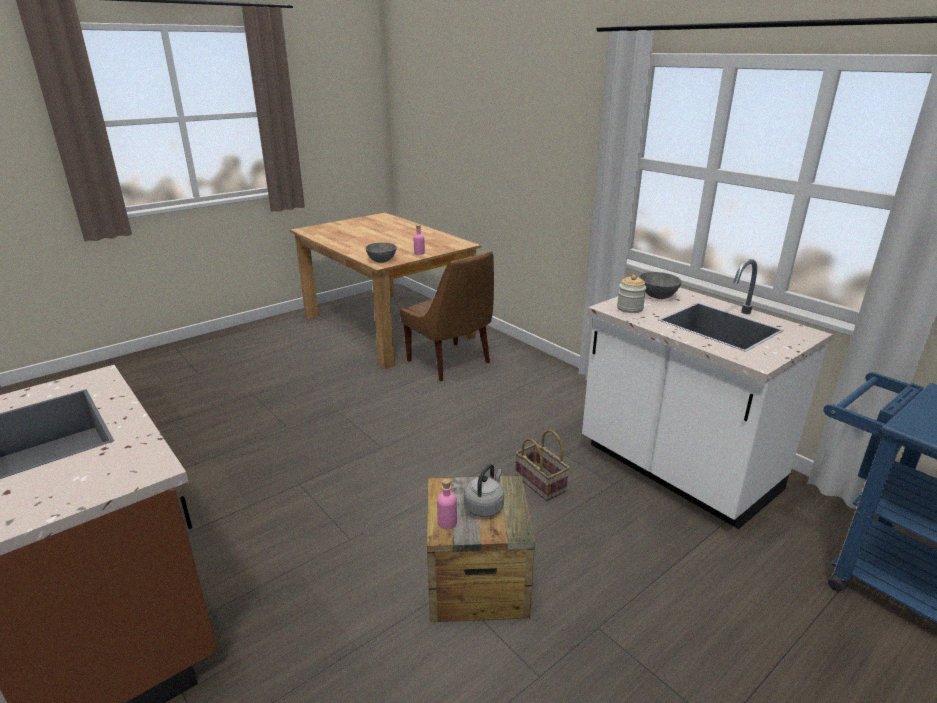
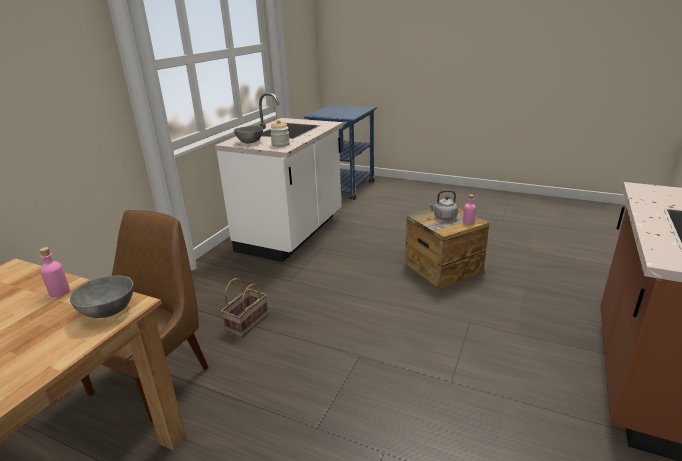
camera: 115 degrees left, 0 degrees up
(542, 484) = (342, 269): basket -> basket (247, 321)

